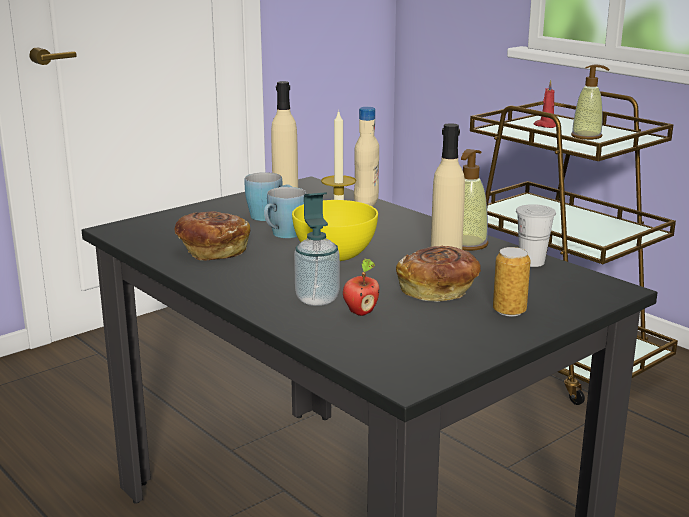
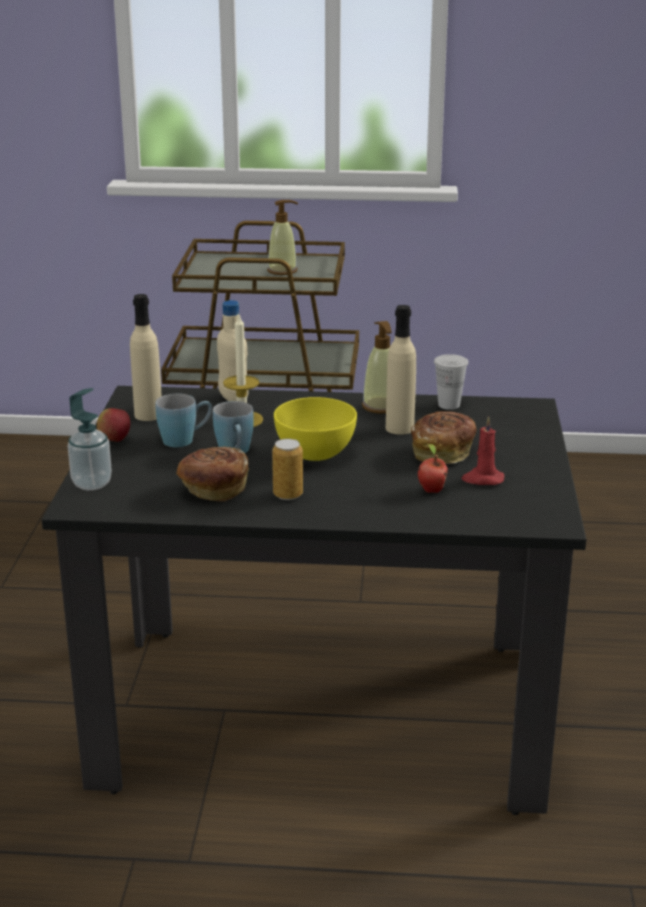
camera: 45 degrees left, 5 degrees up
(228, 203) = (114, 440): none -> apple
(317, 299) = (383, 493): soap dispenser -> soap dispenser (92, 483)
(509, 311) = (510, 448): can -> can (288, 495)
(545, 126) = (227, 267): red candle -> red candle (482, 479)

